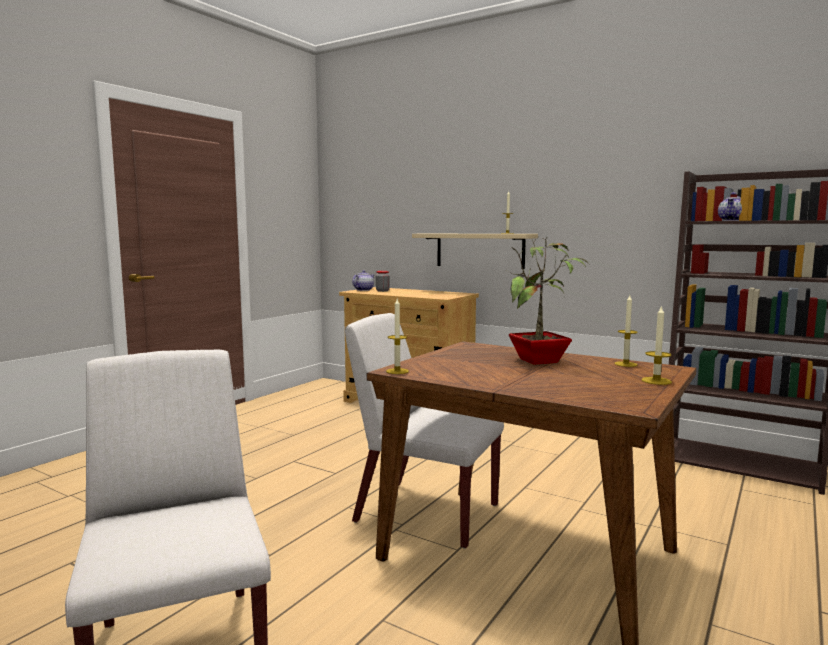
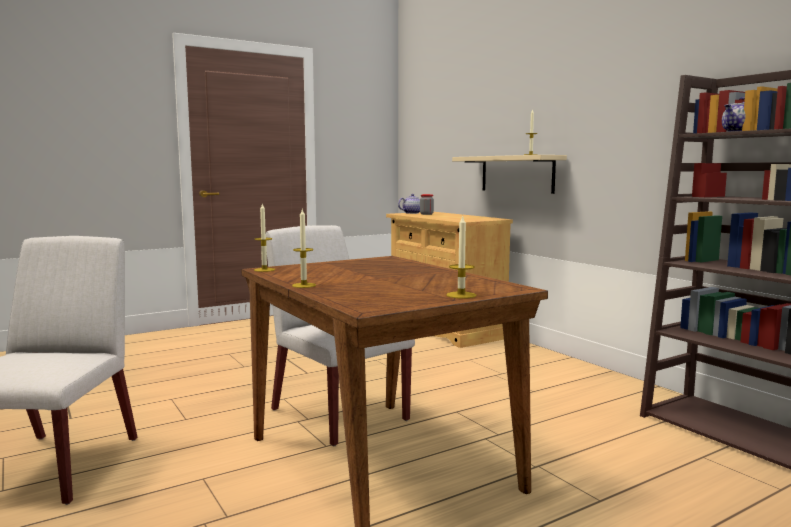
camera: 25 degrees right, 0 degrees up
(540, 361) = (405, 273): potted plant -> none
(625, 364) = (480, 282): candle -> candle (304, 285)

